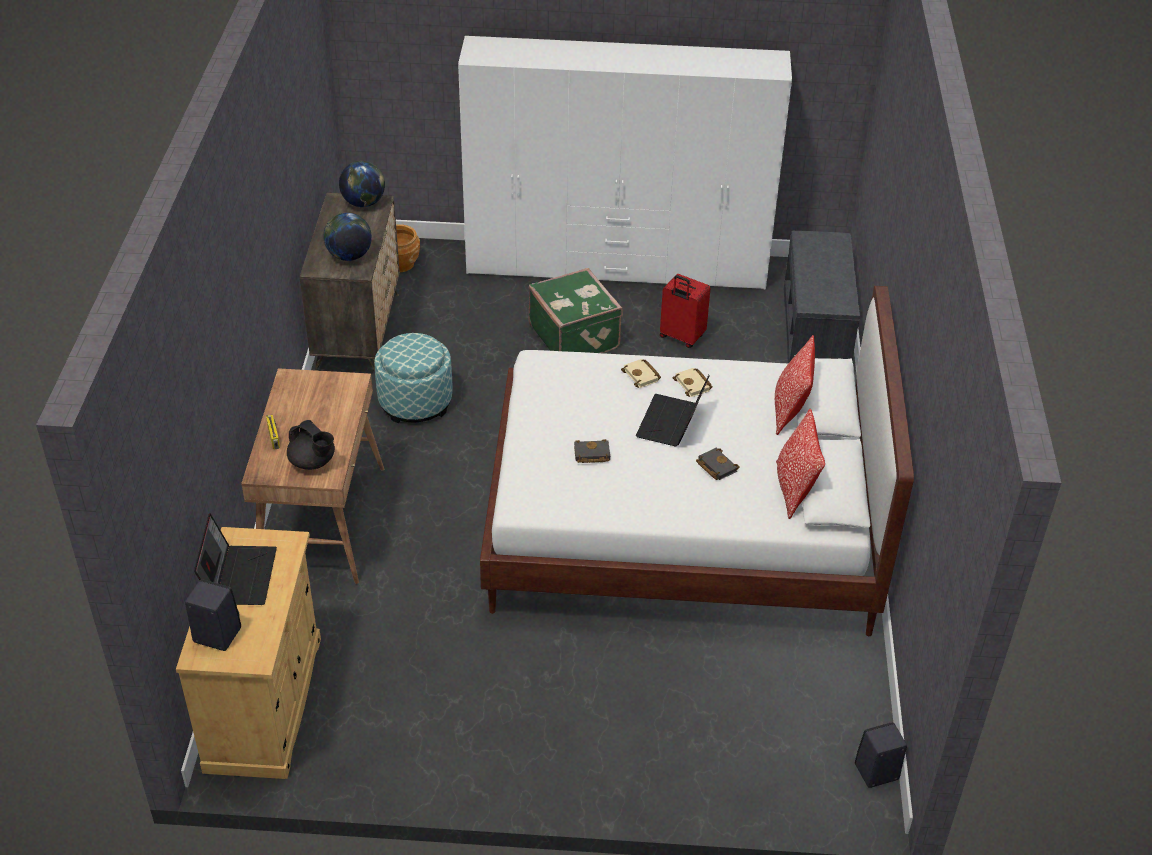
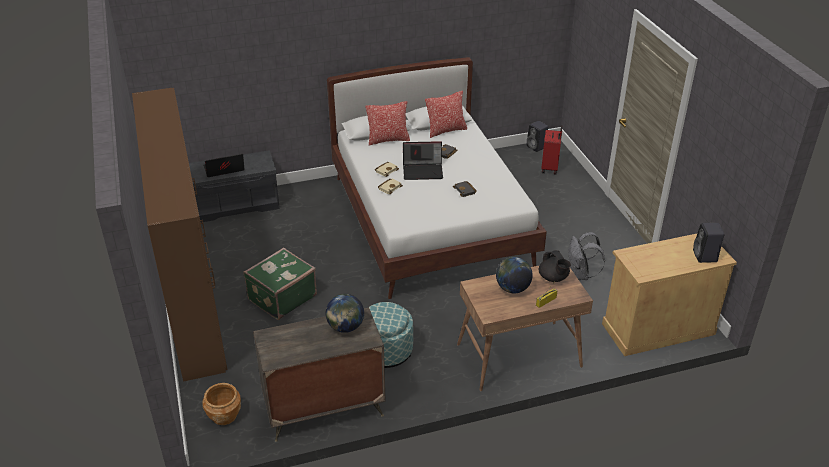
camera: 110 degrees left, 5 degrees down
(239, 575) = (663, 263): laptop -> laptop (223, 170)
(313, 462) = (553, 278): black teapot -> black teapot turned 135 degrees clockwise
(363, 203) = (271, 343): globe -> globe (512, 289)
(441, 662) = (580, 275): none -> grey backpack
(616, 267) = (192, 298): white wardrobe -> brown wardrobe
(681, 337) = (263, 253): red suitcase -> red suitcase (550, 168)

